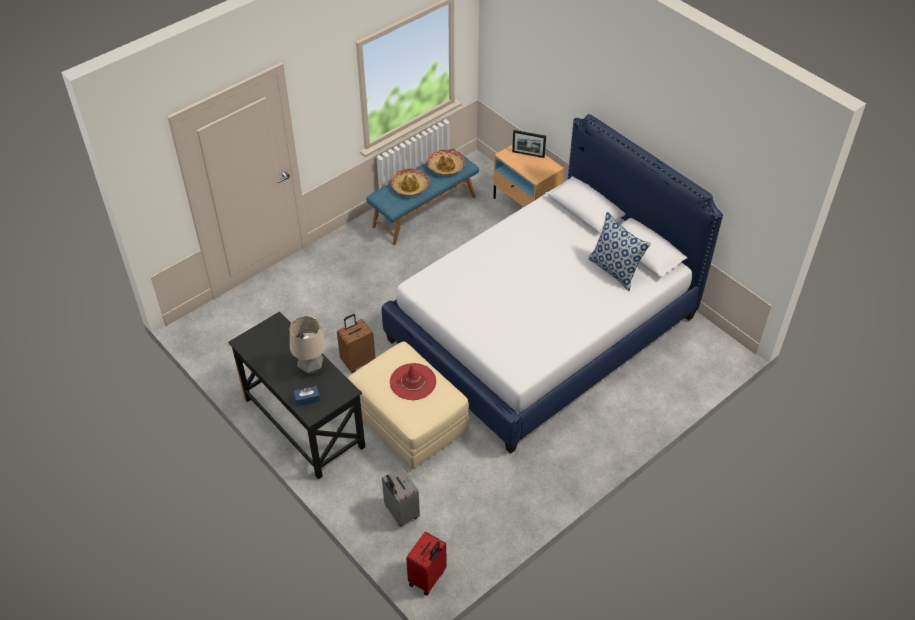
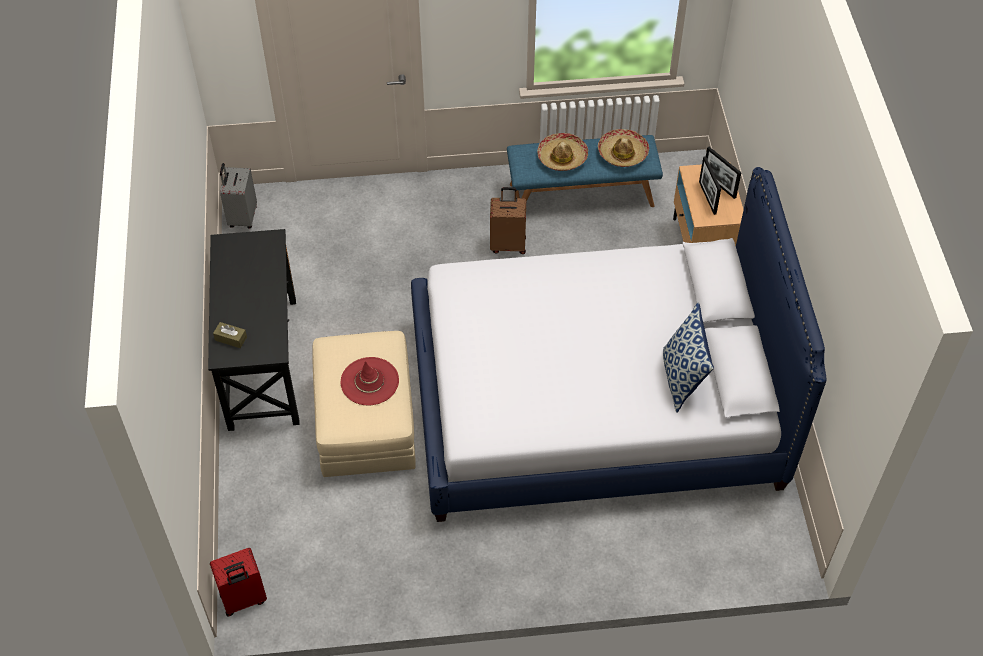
camera: 35 degrees right, 5 degrees up
(307, 399) = (231, 338): blue tissue box -> brown tissue box
(311, 368) = (262, 308): table lamp -> none
(358, 361) = (369, 328): brown suitcase -> brown suitcase (508, 244)
(400, 513) = (275, 515): grey suitcase -> grey suitcase (242, 217)
(528, 164) = (707, 198): none -> picture frame

